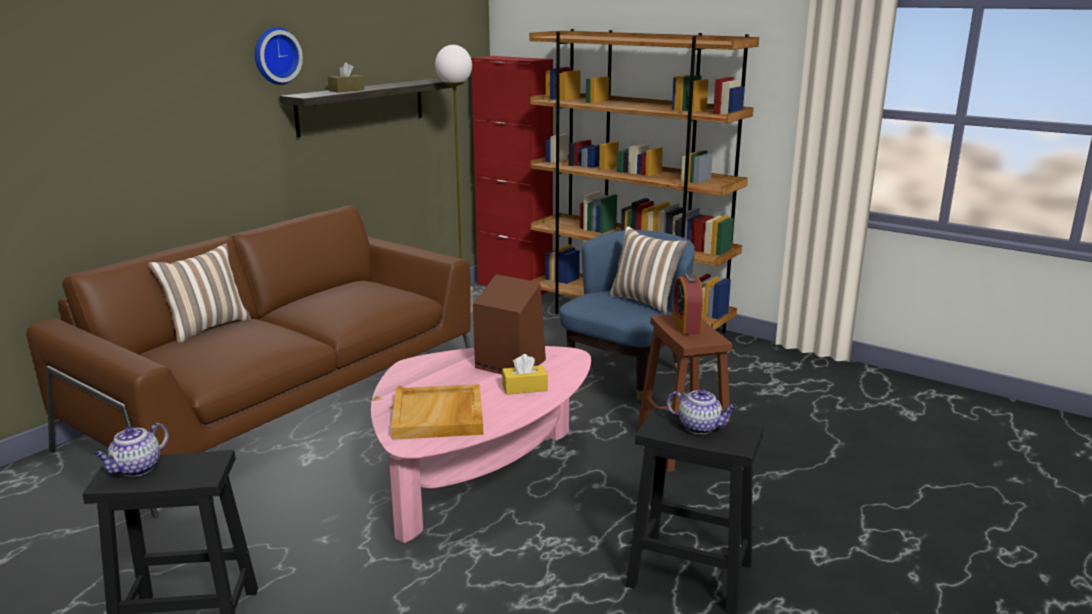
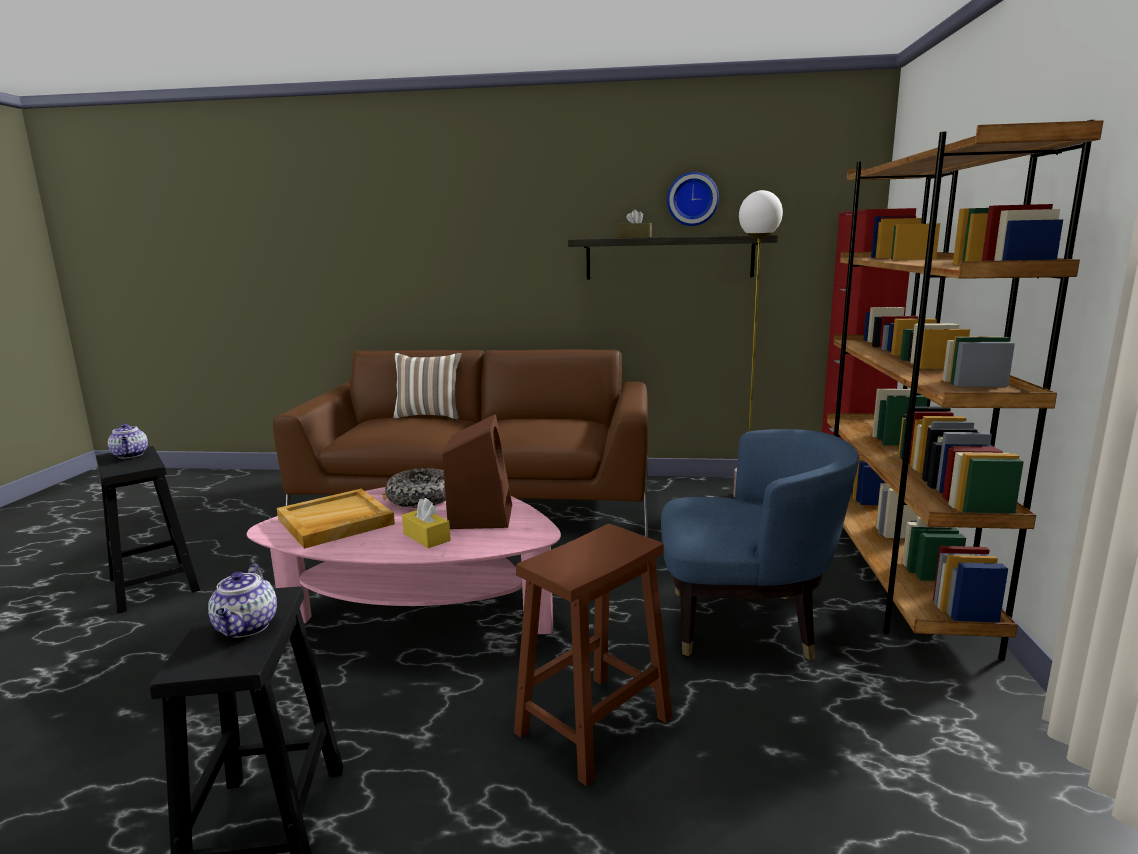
camera: 60 degrees right, 5 degrees down
(136, 469) = (131, 455): teapot -> teapot turned 120 degrees counterclockwise
(275, 56) = (571, 202): wall clock -> wall clock (692, 199)
(434, 376) = (421, 498): none -> bowl
(645, 301) = (755, 529): pillow -> none
(686, 326) = (599, 548): alarm clock -> none

